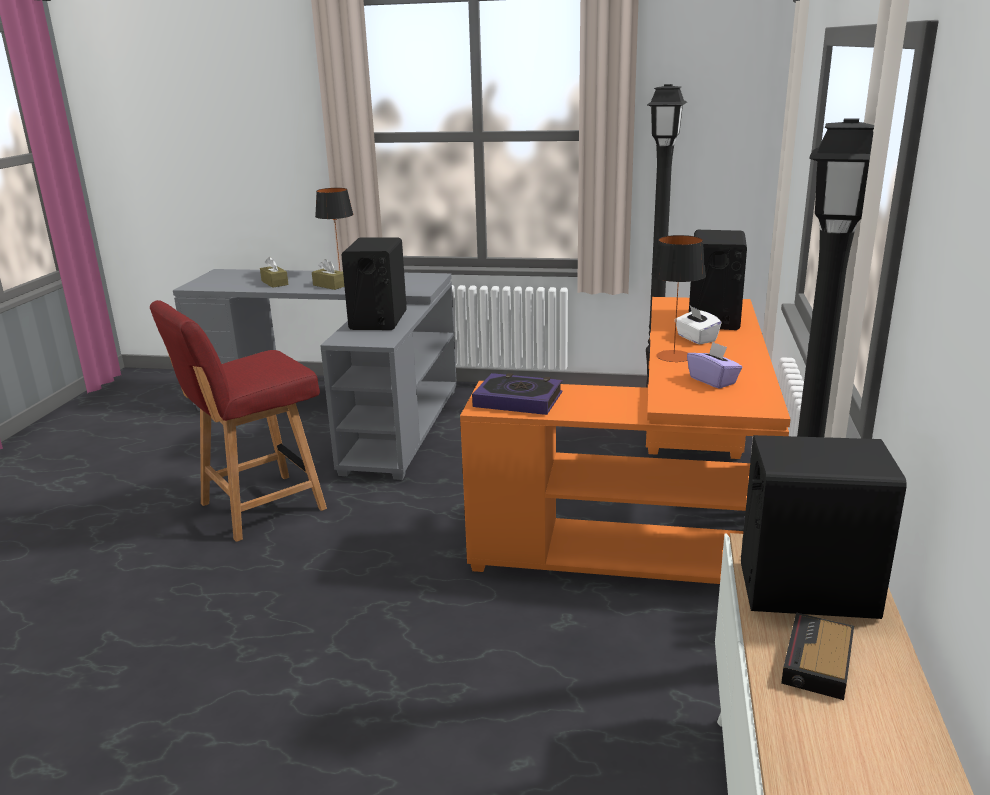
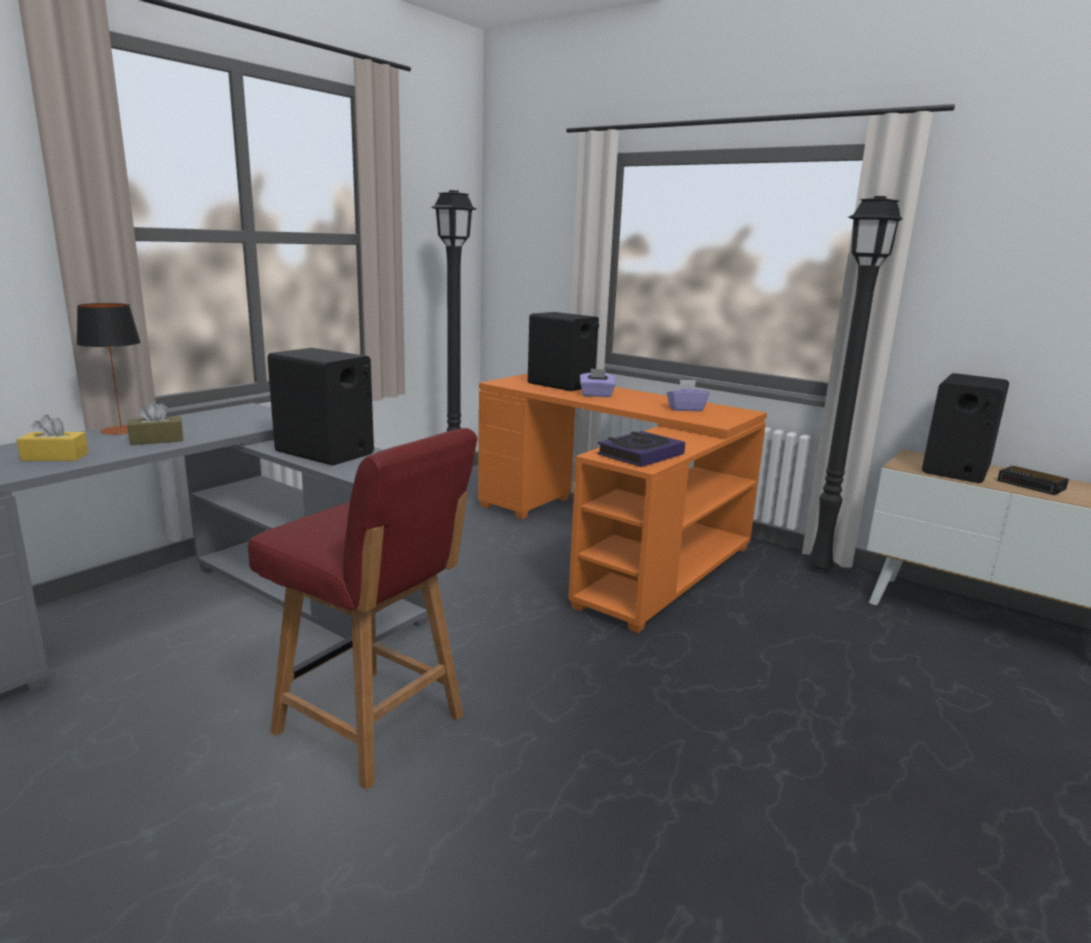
camera: 65 degrees left, 5 degrees down
(259, 507) = (372, 726): red chair -> red chair turned 45 degrees counterclockwise
(274, 283) = (55, 457): brown tissue box -> yellow tissue box
(673, 356) = (625, 405): table lamp -> none
(696, 338) = (596, 395): white tissue box -> purple tissue box

